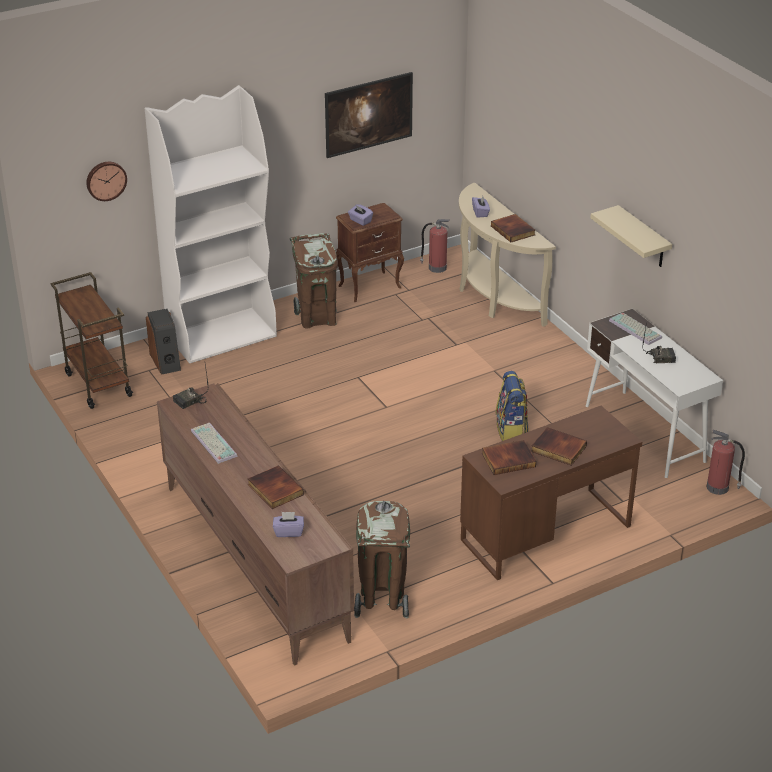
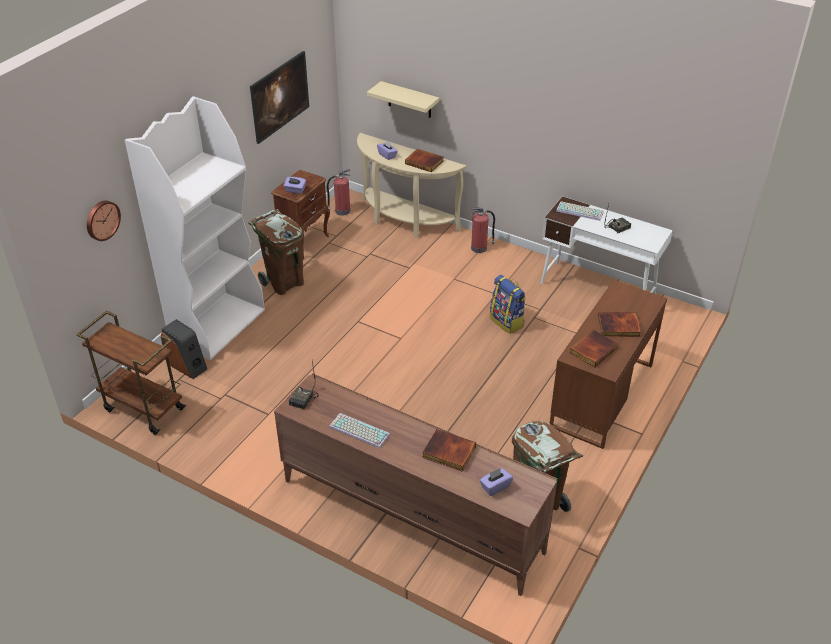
camera: 30 degrees left, 5 degrees up
(643, 238) = (569, 137): beige shelf -> beige shelf (409, 100)
(718, 487) = (680, 312): fire extinguisher -> fire extinguisher (480, 248)

